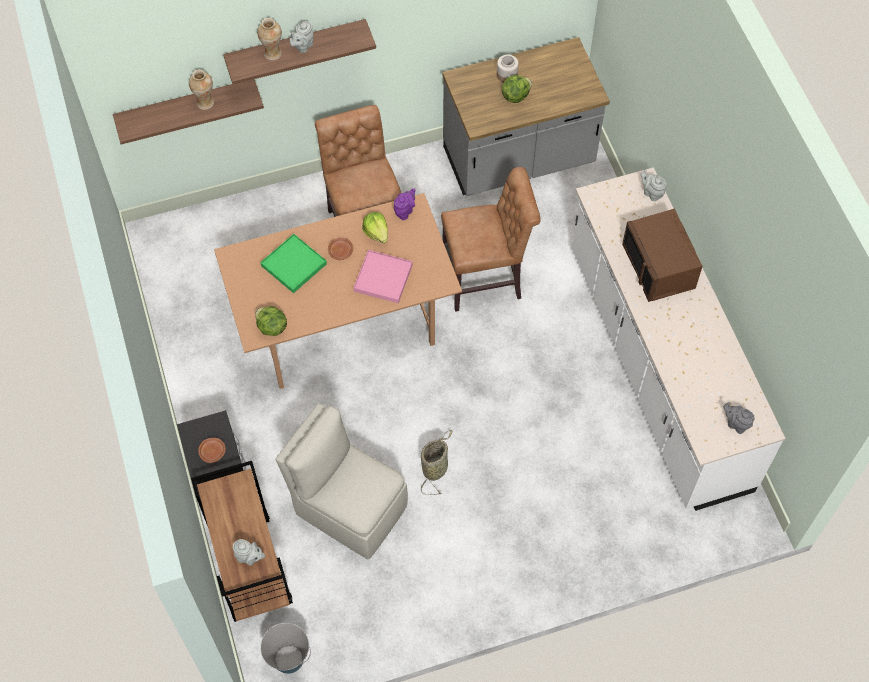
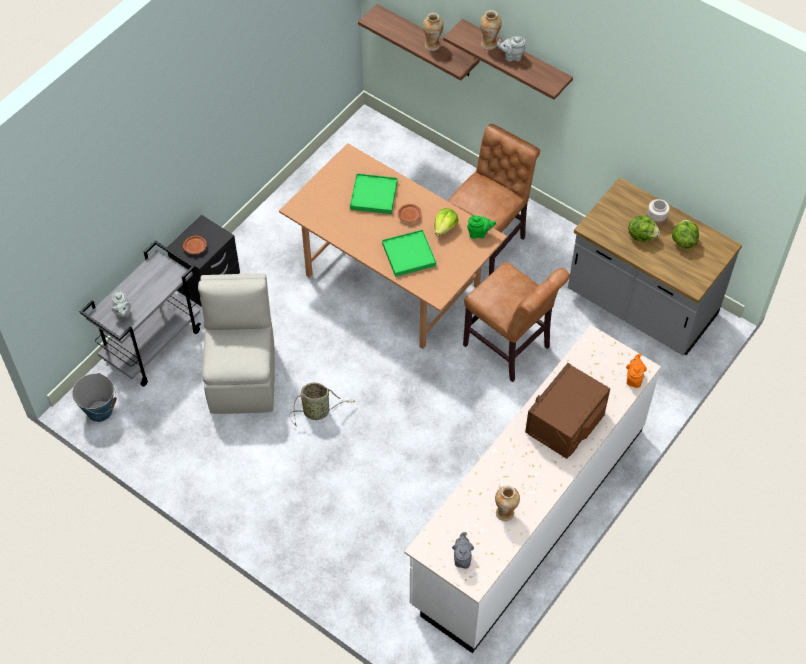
camera: 55 degrees right, 5 degrees down
(250, 567) = (153, 344): brown cart -> grey cart
(271, 327) = (311, 214): lettuce -> lettuce (683, 241)
(383, 278) = (409, 254): pink tray -> green tray
(405, 211) = (479, 233): purple teapot -> green teapot
(651, 193) = (634, 378): grey teapot -> orange teapot
(714, 365) = (505, 513): none -> vase

